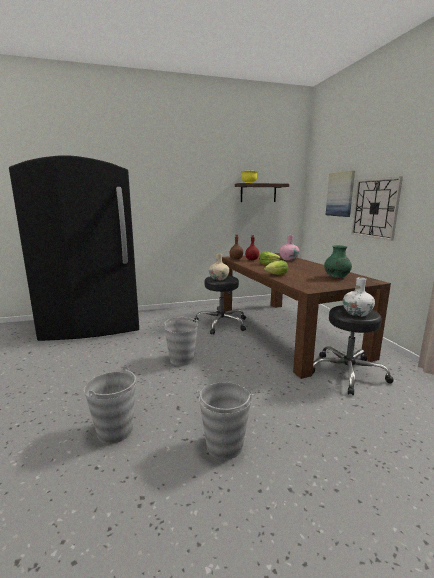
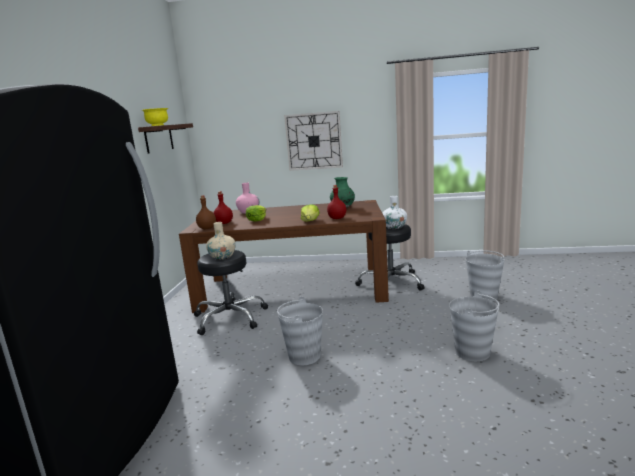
camera: 65 degrees left, 0 degrees up
(115, 431) = (437, 414): grey bucket -> grey bucket (484, 296)
(294, 280) = (337, 218): none -> red bottle
(340, 194) = (259, 131): picture -> none

